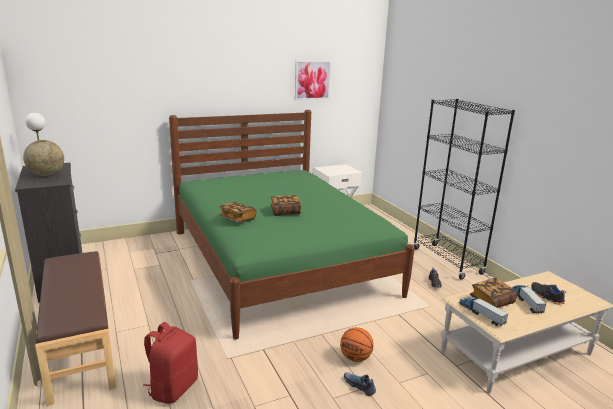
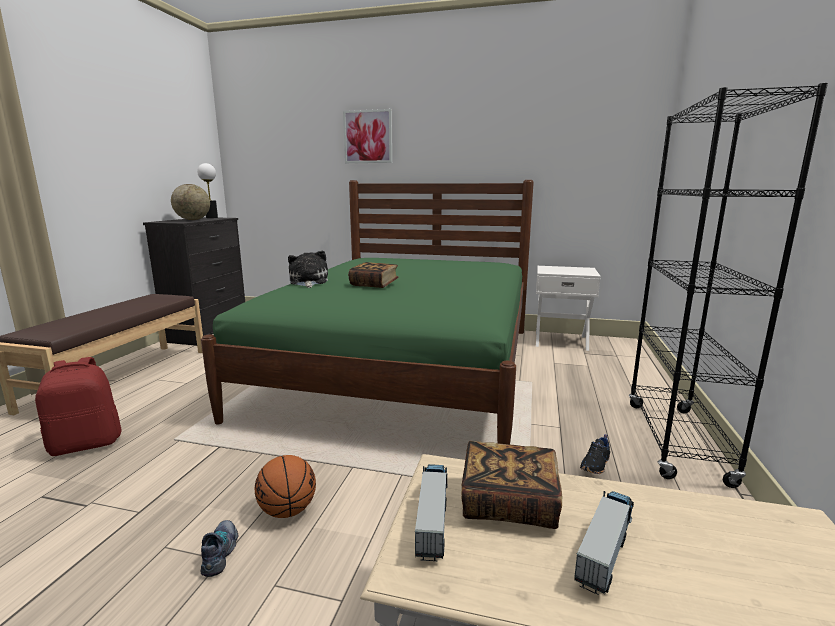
camera: 40 degrees right, 5 degrees down
(237, 219) = (308, 282): book -> plush toy
(312, 80) = (541, 137): picture -> picture (368, 137)
(546, 297) = (700, 563): black shoe -> none

